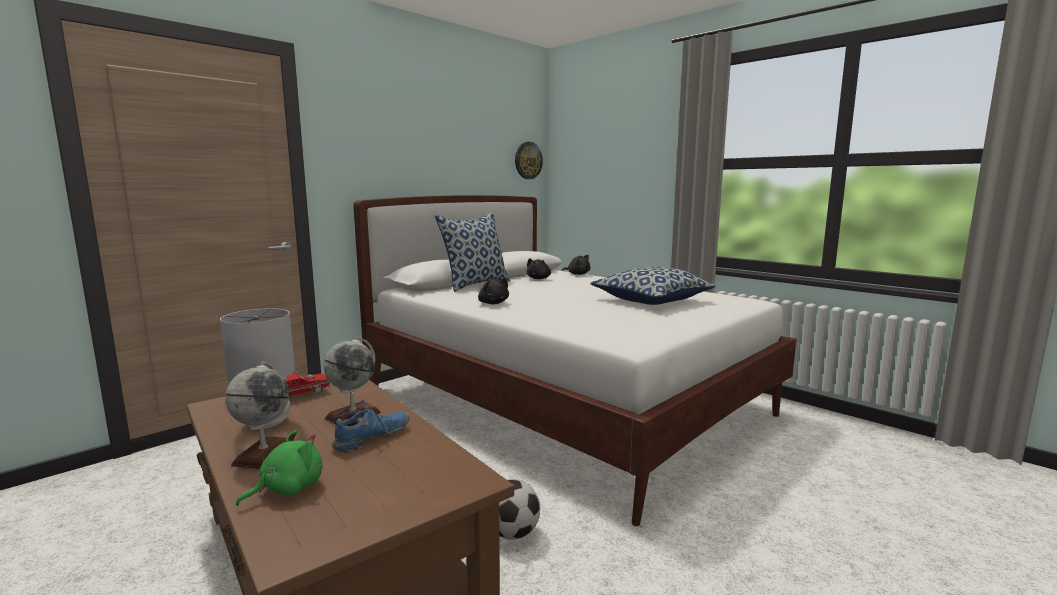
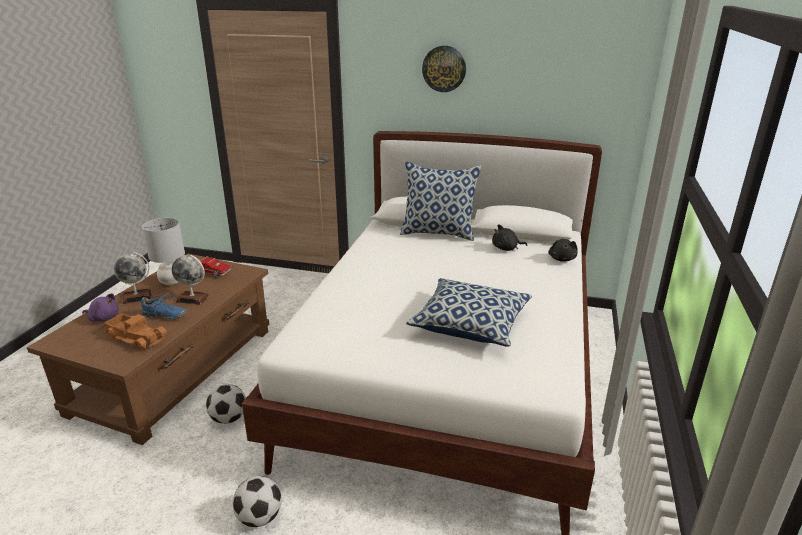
camera: 60 degrees right, 15 degrees up
(288, 489) = (103, 318): green plush toy -> purple plush toy
(408, 464) = (137, 337): none -> toy truck
(493, 303) = (373, 260): black plush toy -> none
(528, 160) = (610, 99): wall clock -> wall clock (444, 69)
(707, 543) = (259, 517): none -> football

